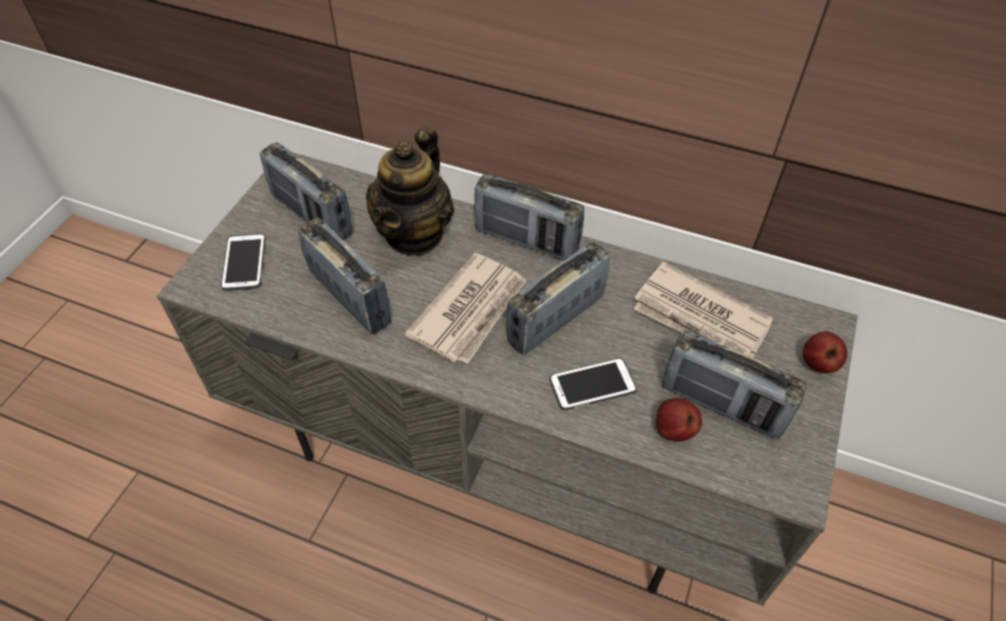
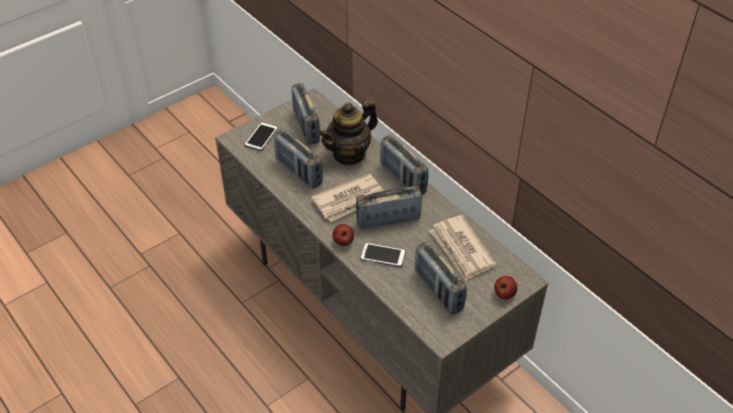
camera: 30 degrees right, 5 degrees down
(350, 297) = (298, 171): radio -> radio turned 150 degrees clockwise
(673, 430) = (405, 290): apple -> apple (343, 242)

